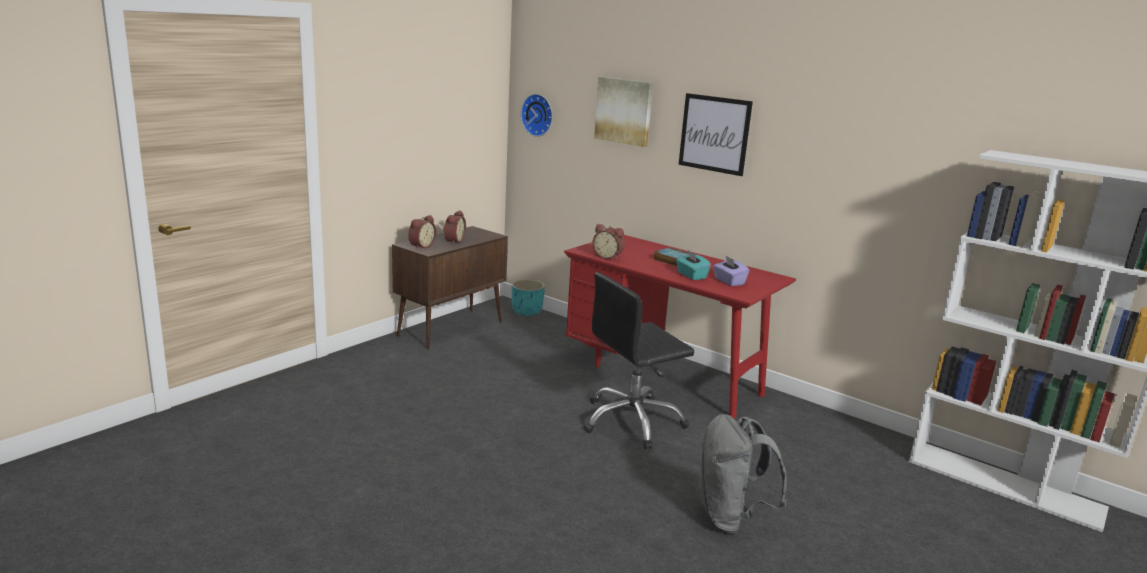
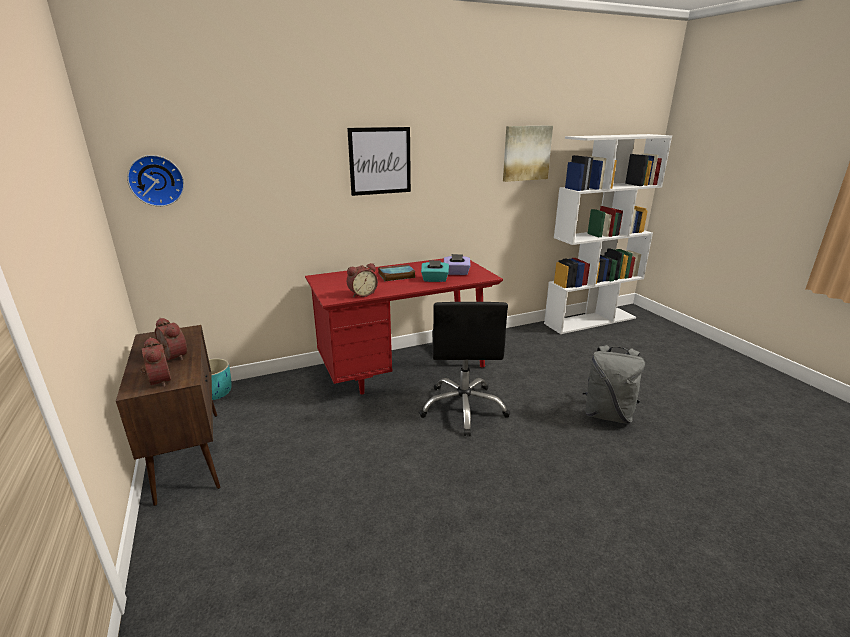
camera: 60 degrees left, 5 degrees up
(624, 111) = (279, 156): picture -> picture (526, 153)

